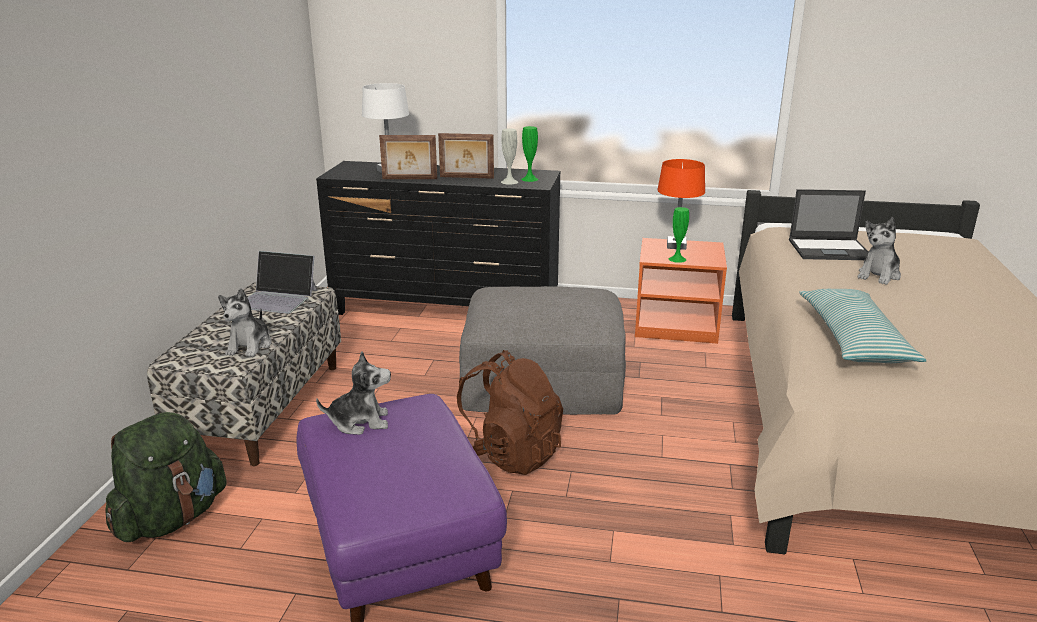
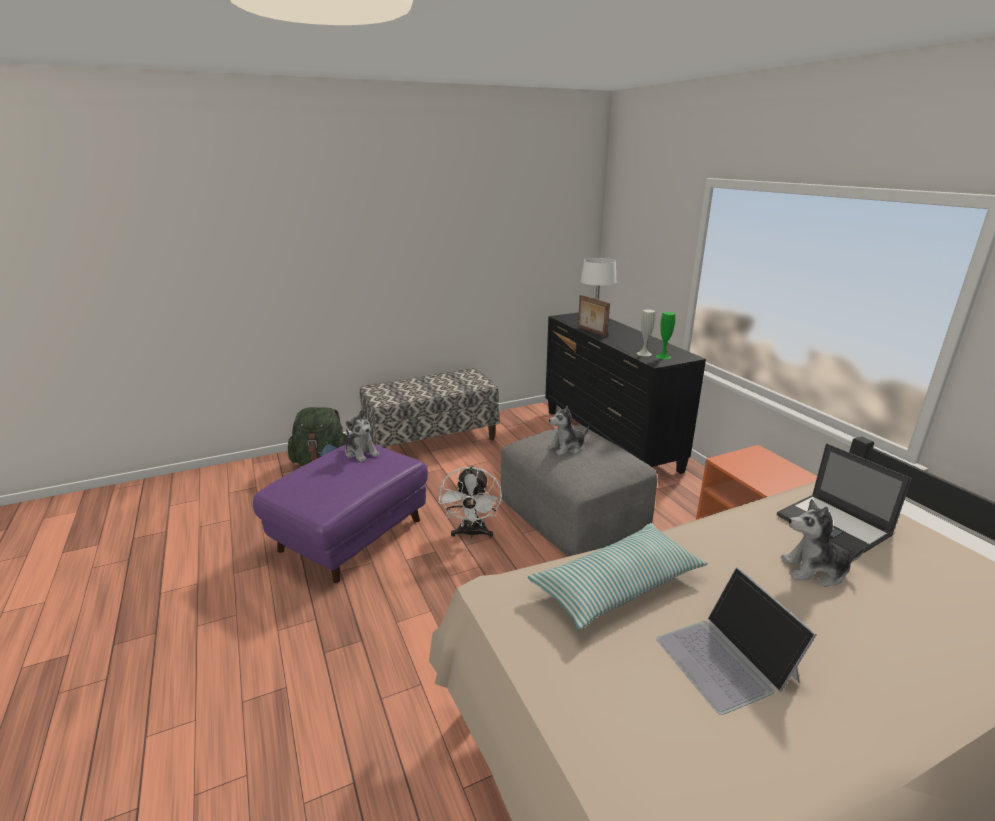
camera: 55 degrees right, 0 degrees up
(250, 346) = (404, 396): plush toy -> plush toy (567, 448)
(278, 298) = (464, 380): laptop -> laptop (726, 659)
(466, 177) = (626, 342): picture frame -> none
(508, 454) = (472, 533): brown backpack -> white fan
(676, 246) = (770, 463): orange table lamp -> none
(677, 259) = (743, 472): green vase -> none

